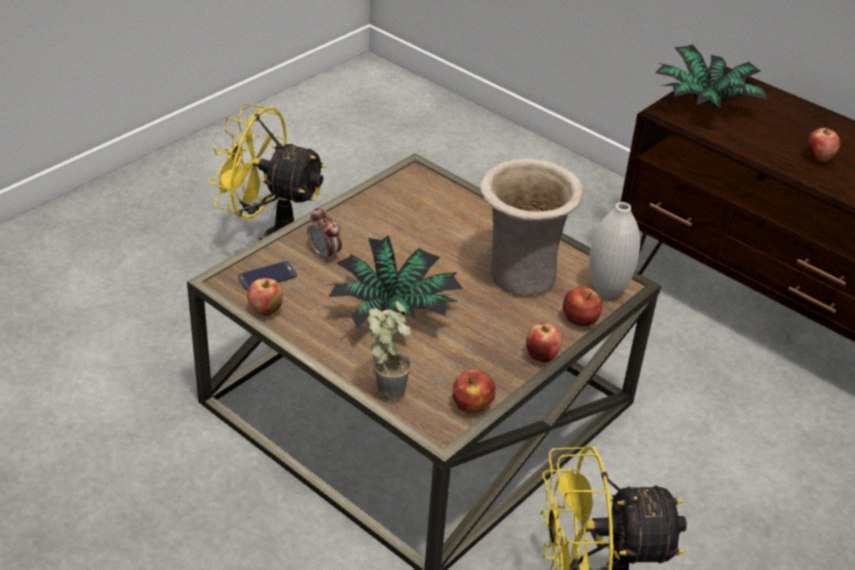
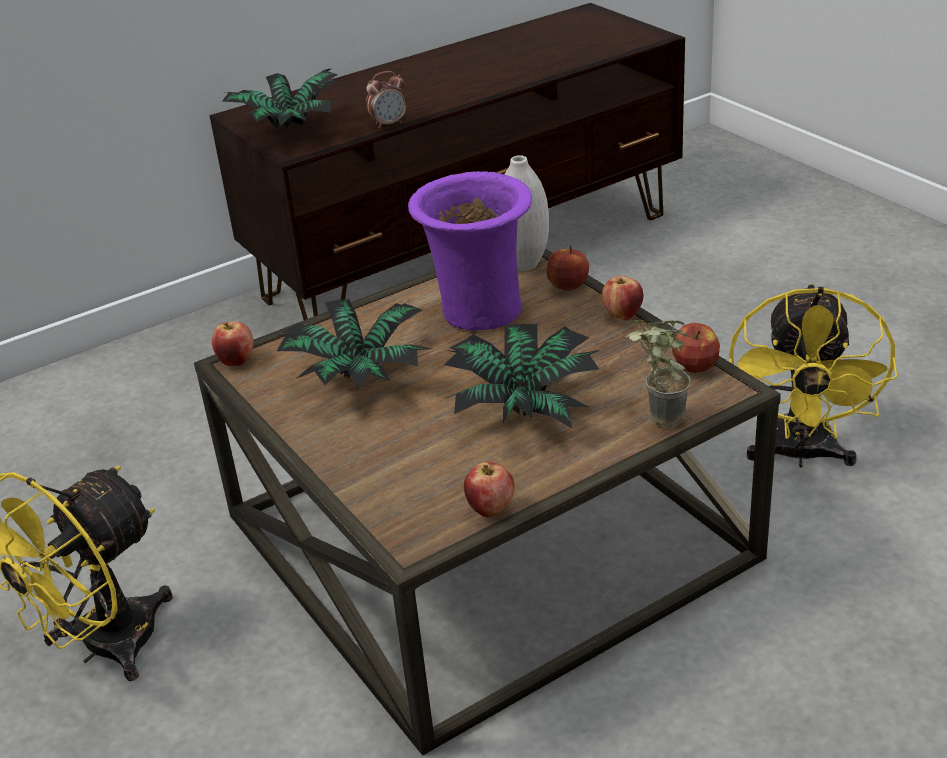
camera: 70 degrees left, 5 degrees down
(267, 276) = (414, 505): phone -> none
(324, 254) = (384, 452): alarm clock -> alarm clock (389, 124)
(413, 228) = (358, 377): none -> potted plant
(519, 275) = (479, 314): beige vase -> purple vase
(818, 158) = (416, 94): apple -> apple (236, 361)

